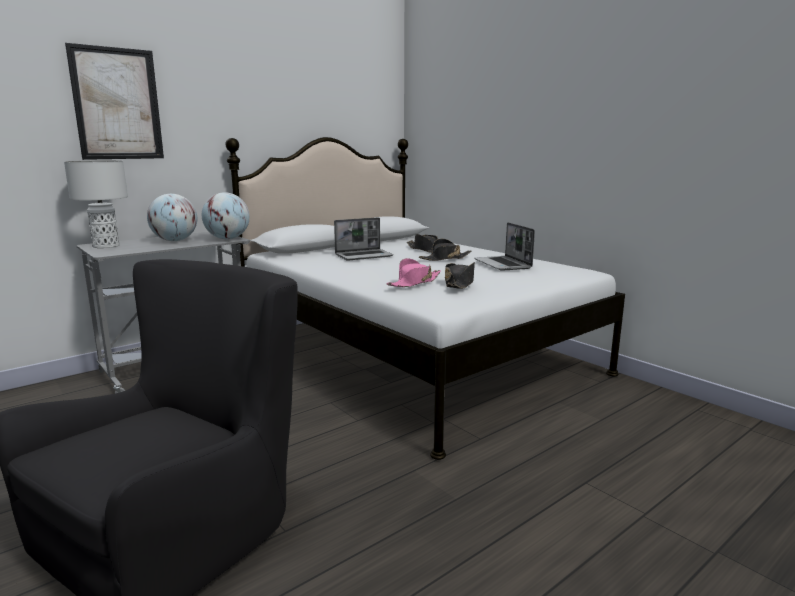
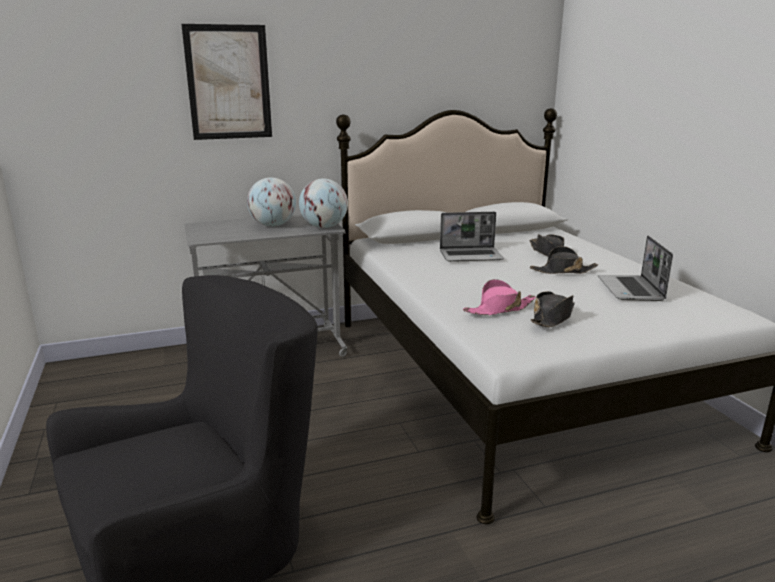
camera: 20 degrees right, 5 degrees up
(105, 246) = (207, 228): white table lamp -> none

